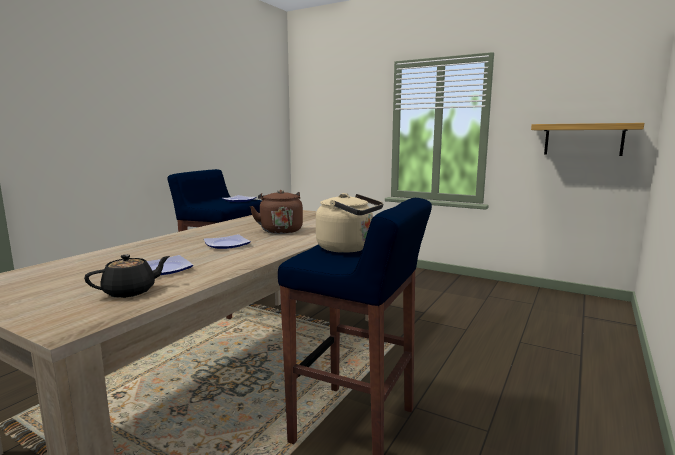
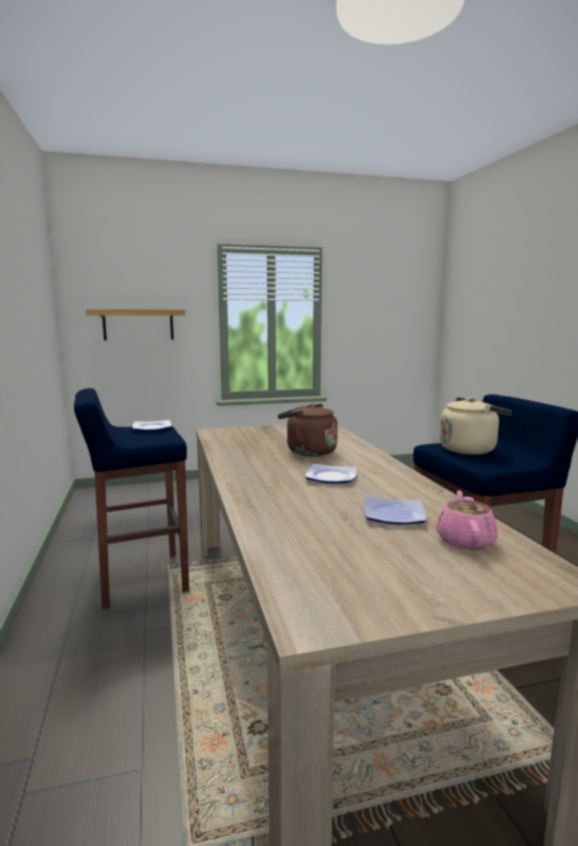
camera: 45 degrees left, 0 degrees up
(131, 292) = (465, 540): black teapot -> pink teapot
(583, 139) = (396, 331): shelf -> shelf (138, 325)

